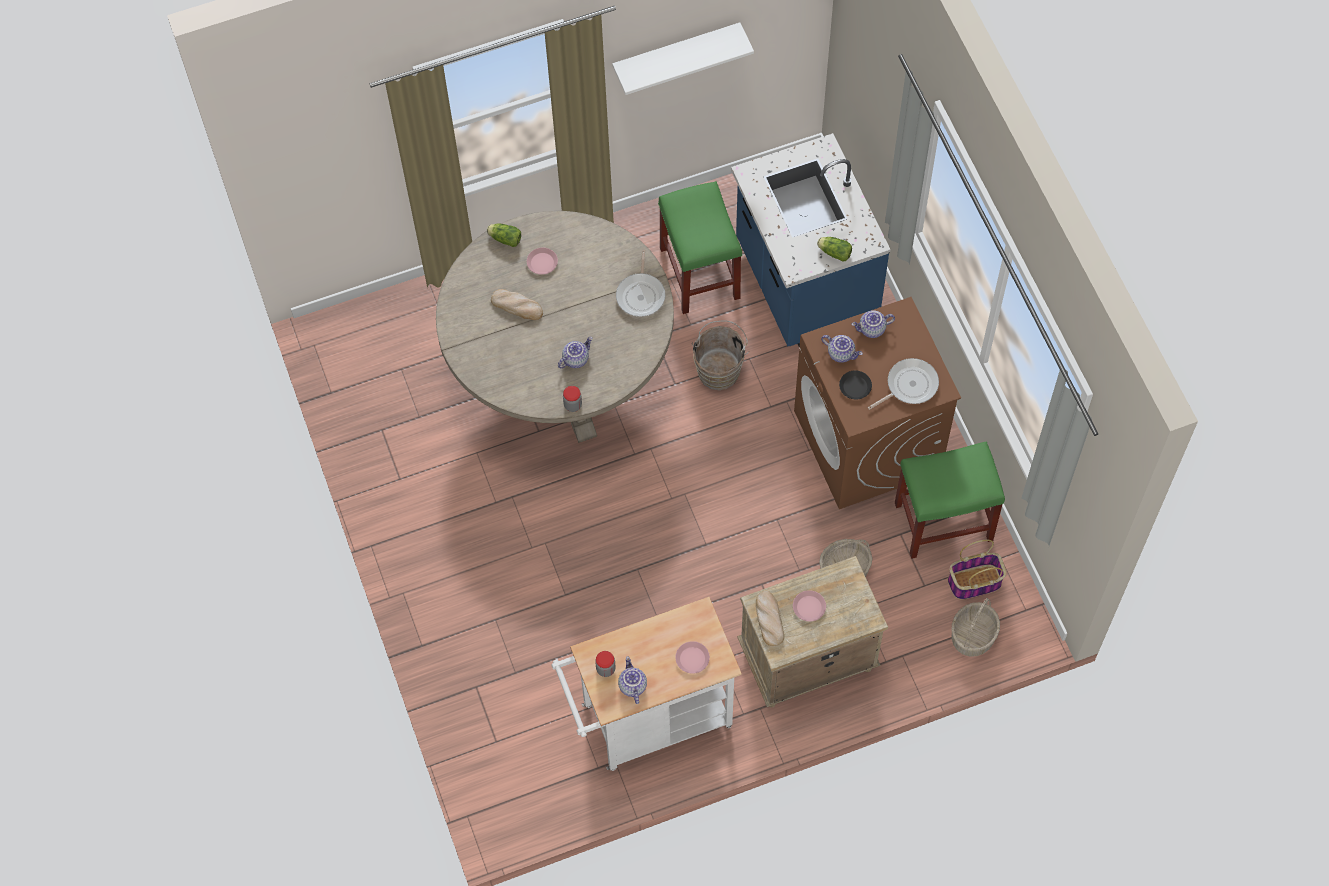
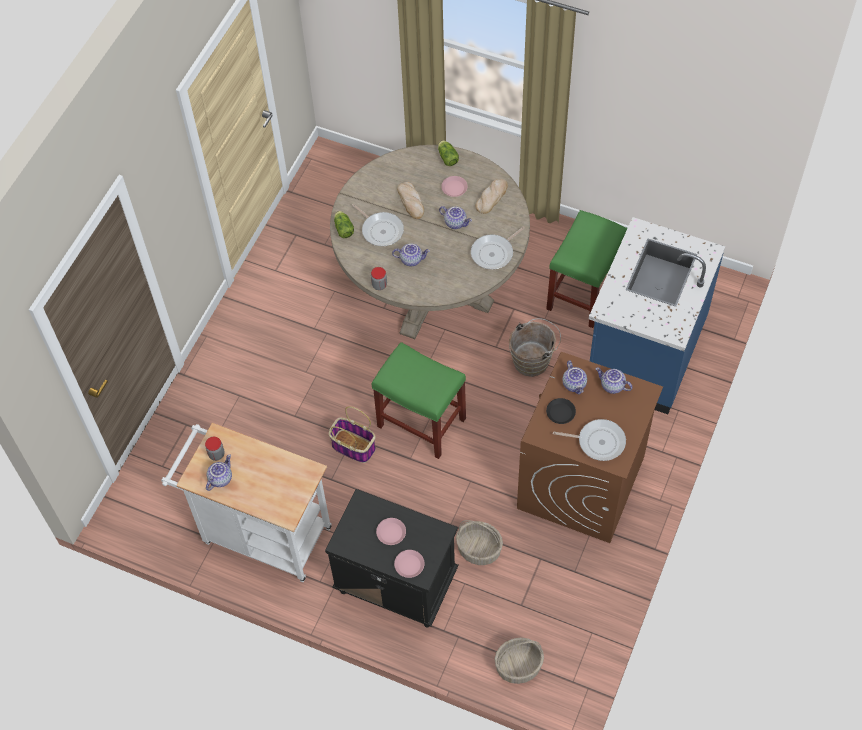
camera: 45 degrees right, 5 degrees down
(519, 354) = (381, 230): none -> frying pan
(578, 293) = (456, 222): none -> teapot
(676, 55) = (642, 103): white shelf -> none
(692, 658) = (274, 494): pink plate -> pink plate (409, 565)
(769, 619) = (358, 517): bread -> bread (491, 197)
(806, 659) = (395, 583): beige nightstand -> black nightstand
(833, 252) = (643, 320): lettuce -> lettuce (343, 228)
(942, 522) = (576, 575): green stool -> green stool (420, 422)
(974, 583) = (556, 632): basket -> basket (352, 446)

